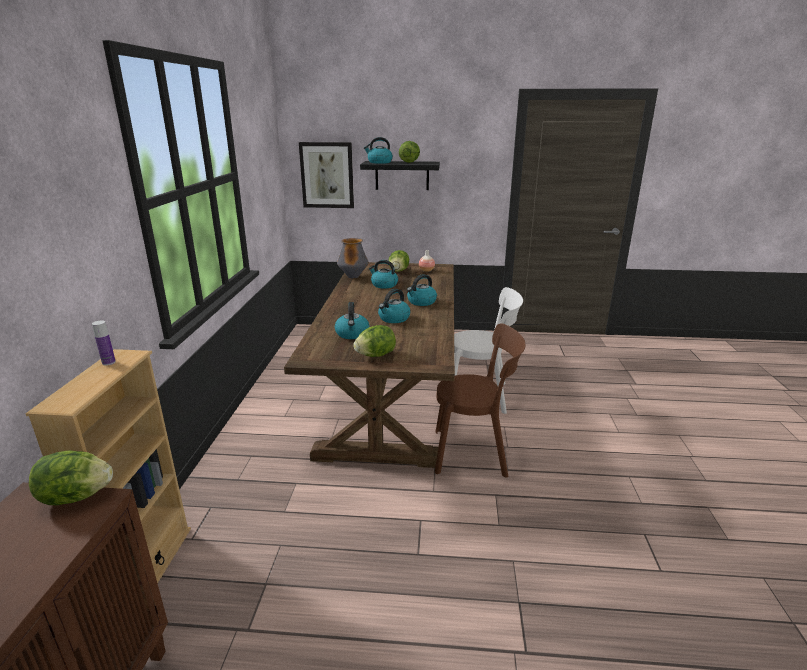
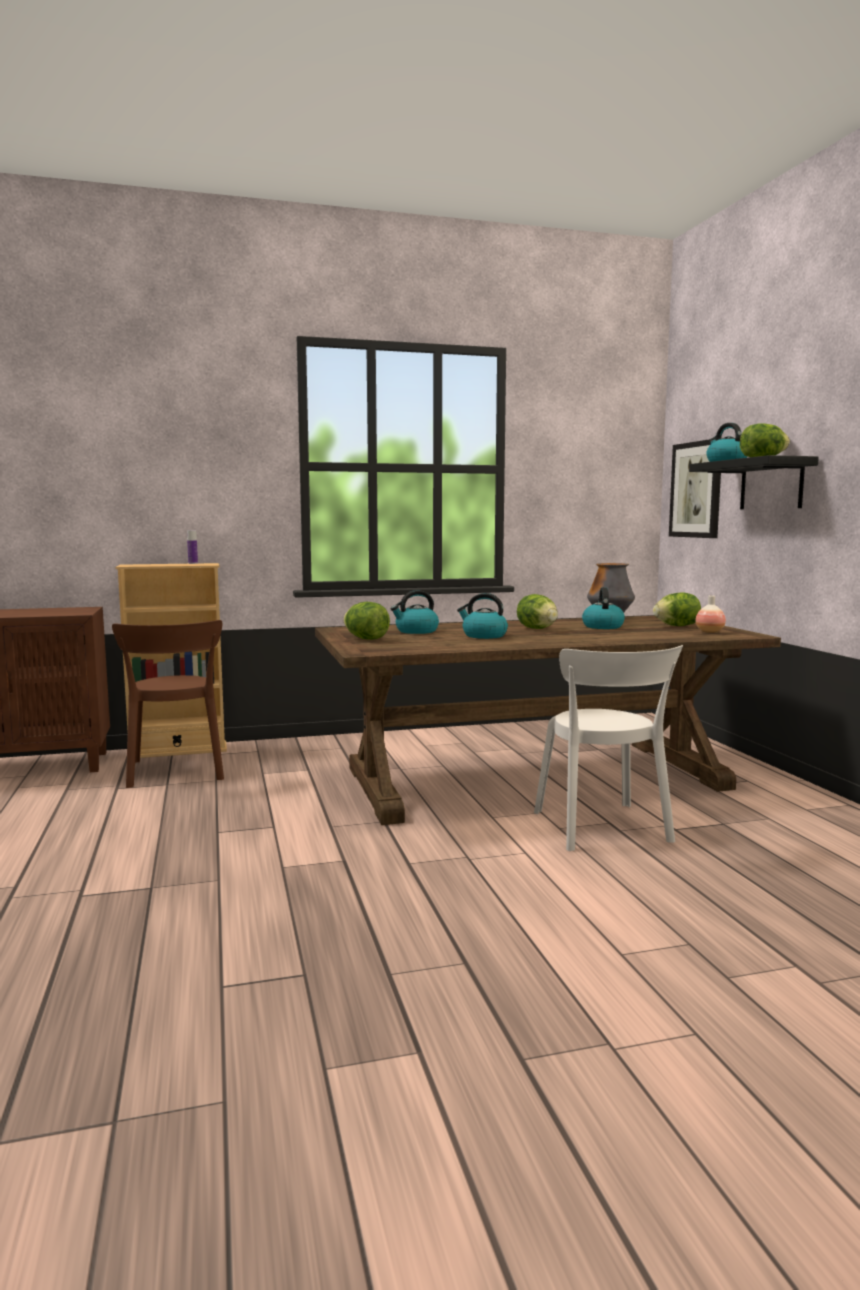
camera: 70 degrees right, 15 degrees down
(76, 497) = (84, 611): lettuce -> lettuce (537, 629)
(421, 302) = (563, 638): kettle -> none
(474, 452) = (433, 839): brown chair -> brown chair (176, 772)

